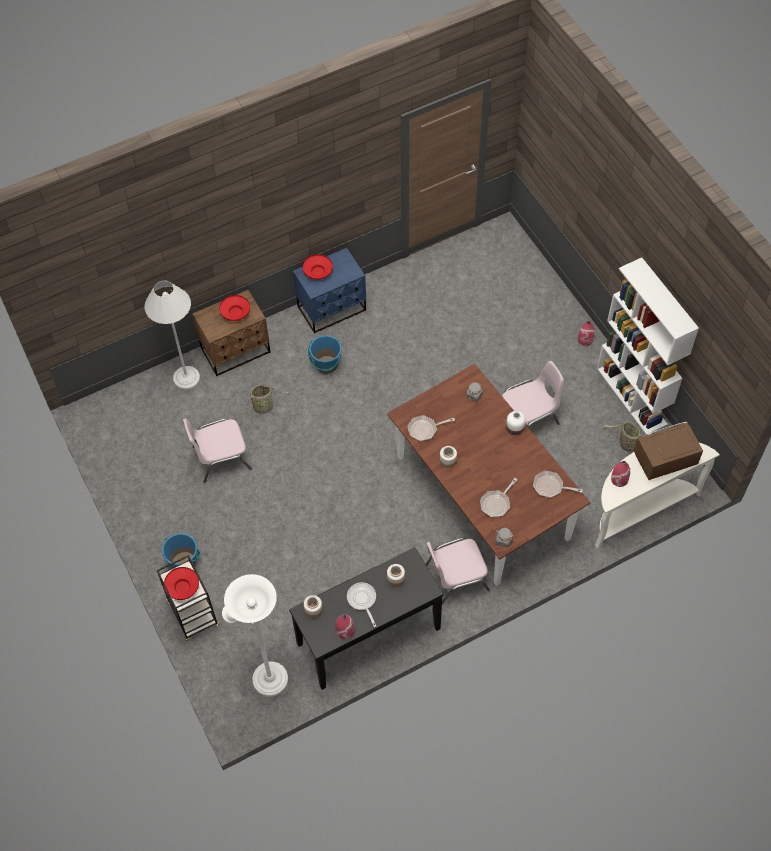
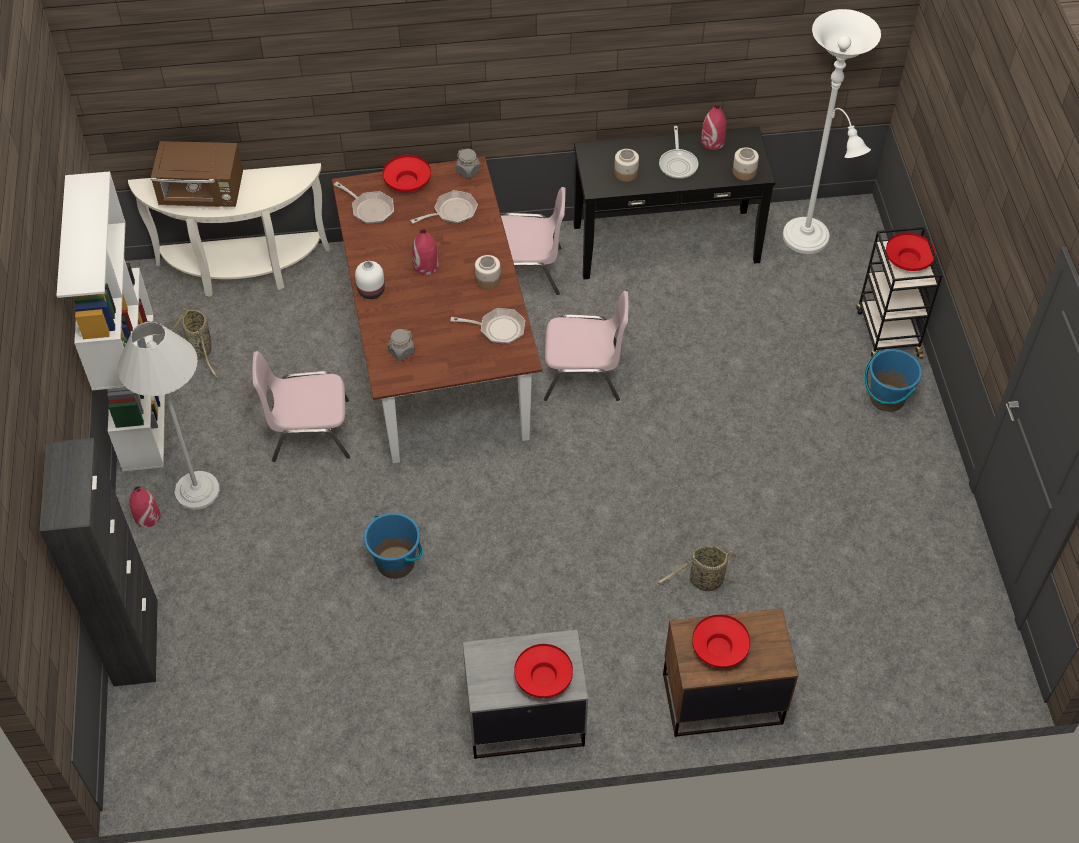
camera: 160 degrees left, 5 degrees down
(186, 377) = (821, 678): white floor lamp -> white floor lamp (197, 491)
(220, 457) = (797, 525): pink chair -> pink chair (584, 373)
(326, 365) = (576, 618): blue bucket -> blue bucket (396, 562)
(332, 309) = (524, 719): blue nightstand -> grey nightstand
(538, 516) = (407, 182): none -> red bowl
(545, 279) = (136, 642): none -> black cabinet
(619, 479) = (276, 191): red vase -> red vase (425, 265)

